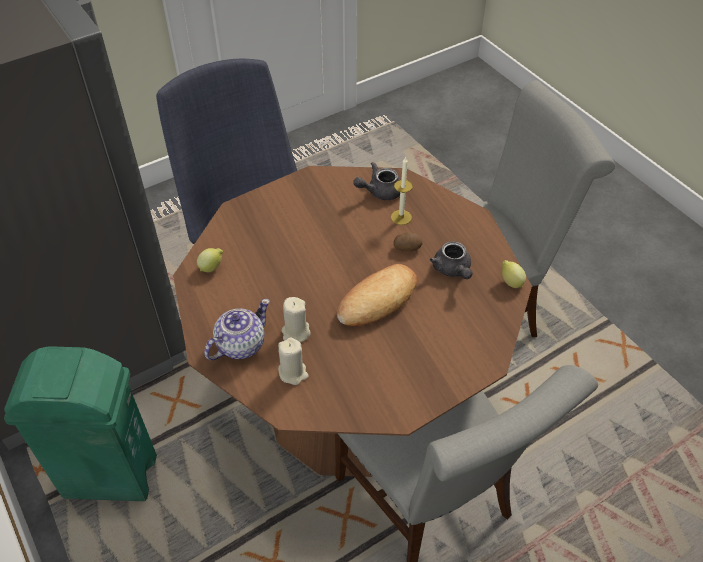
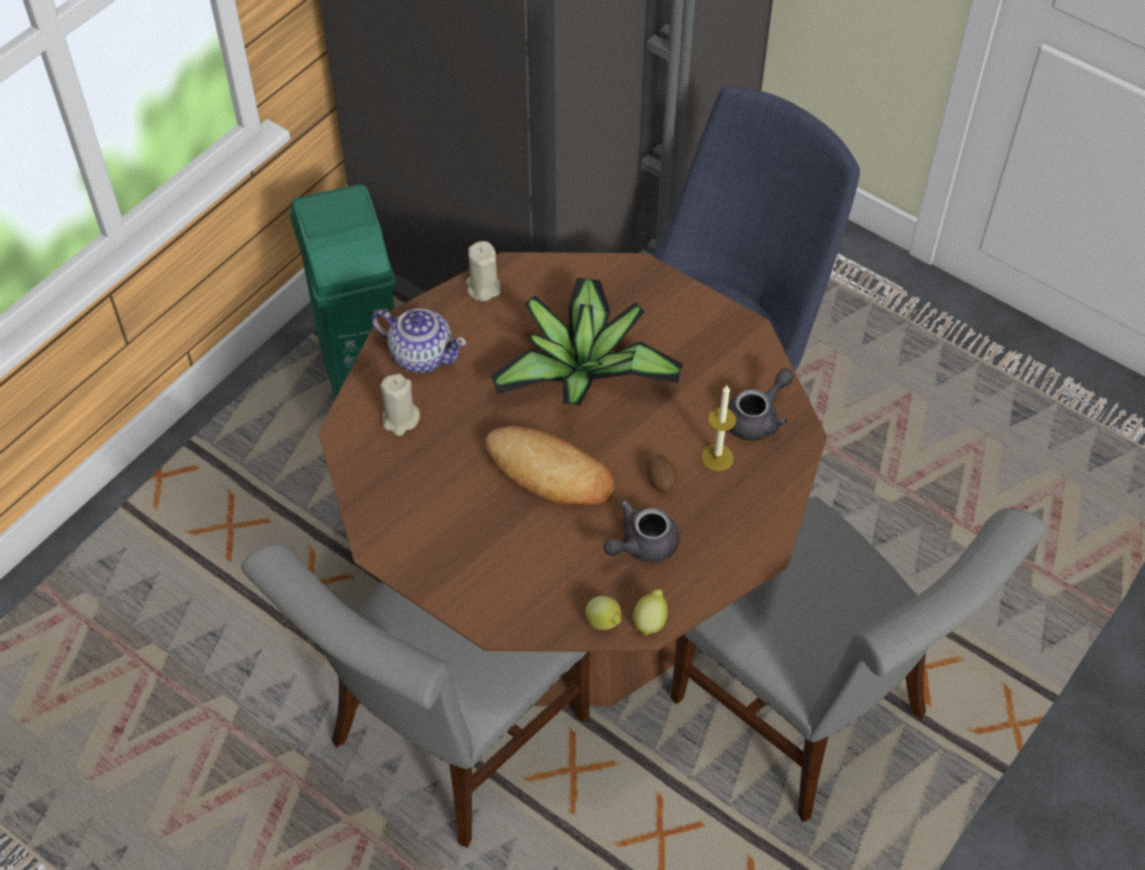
camera: 70 degrees right, 5 degrees up
(212, 267) = (529, 284): lemon -> lemon (604, 623)
(296, 332) = (462, 402): beige candle -> beige candle (483, 288)
(301, 260) = (583, 370): none -> potted plant
(380, 191) = (758, 418): grey teapot -> grey teapot turned 90 degrees clockwise

